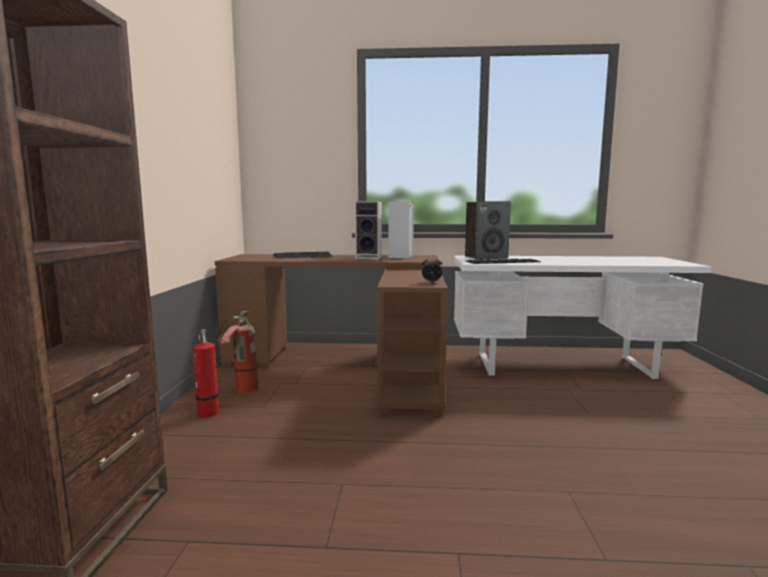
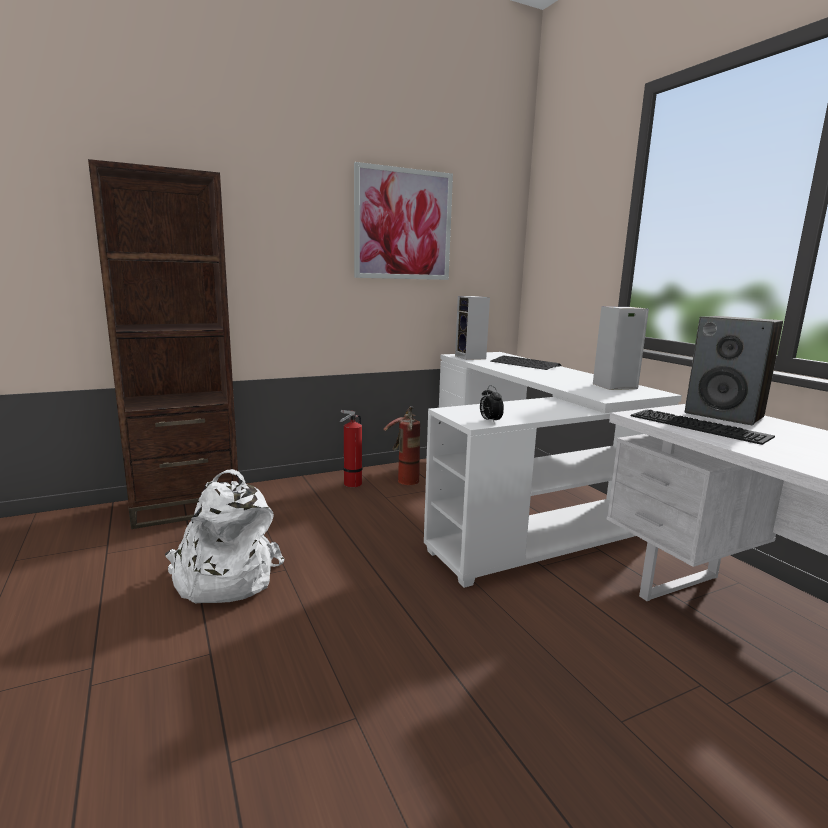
camera: 60 degrees right, 5 degrees up
(180, 125) = (403, 225): none -> picture
(321, 526) = (223, 578): none -> white backpack
(352, 366) = (524, 505): brown desk -> white desk
(370, 258) = (571, 379): speaker -> speaker (471, 357)

